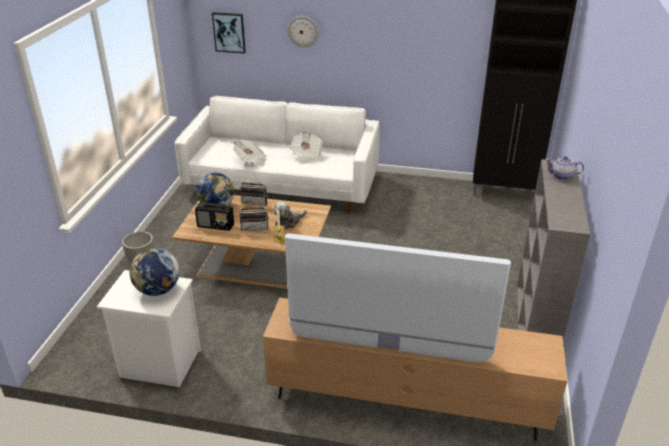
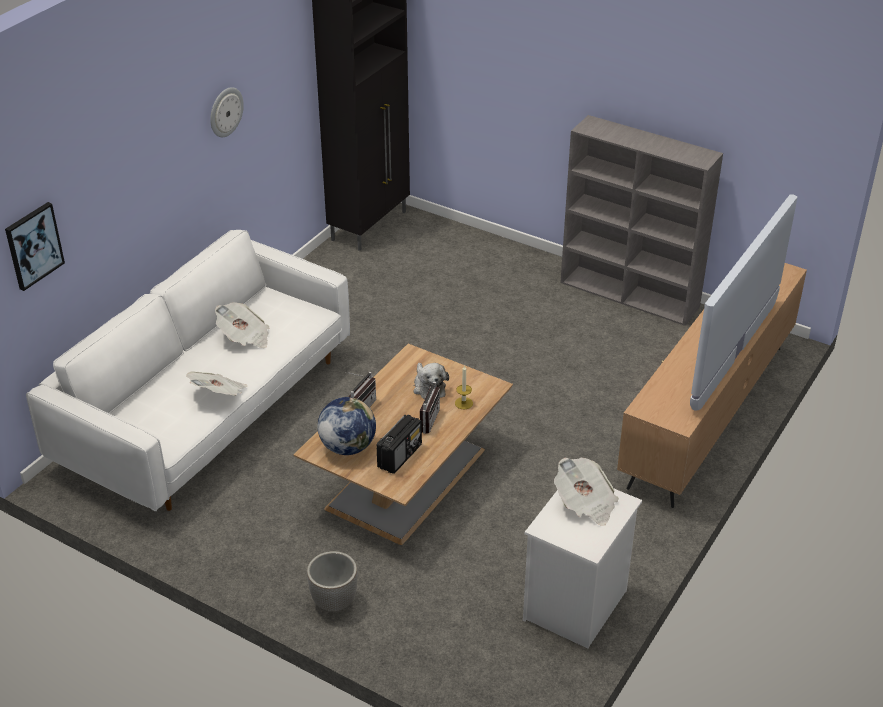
camera: 70 degrees left, 5 degrees up
(158, 290) = (585, 504): globe -> newspaper
(303, 31) = (129, 173): wall clock -> wall clock (225, 112)
(561, 176) = (613, 131): teapot -> none

